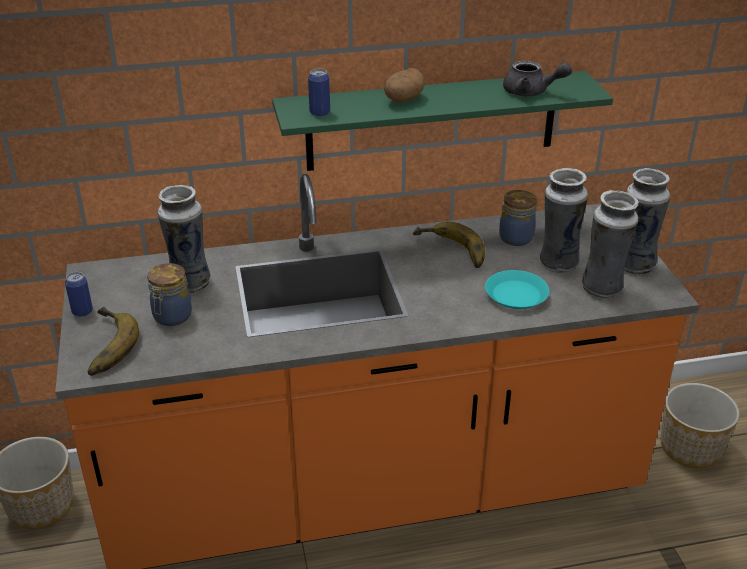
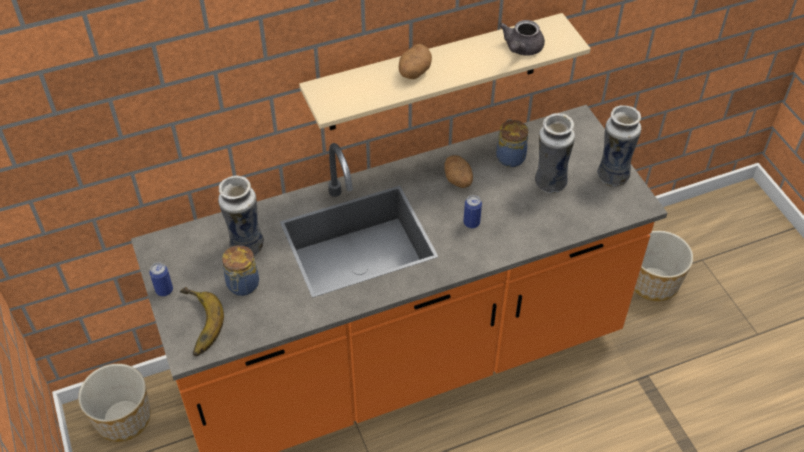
camera: 10 degrees left, 15 degrees up
(319, 112) = (346, 99): can -> can (471, 223)
(432, 121) = (434, 73): green shelf -> beige shelf
(450, 251) = (458, 180): banana -> potato
(516, 294) = (521, 221): turquoise plate -> none
(531, 92) = (521, 49): grey teapot -> grey teapot turned 105 degrees clockwise
(602, 289) = (590, 206): vase -> none

